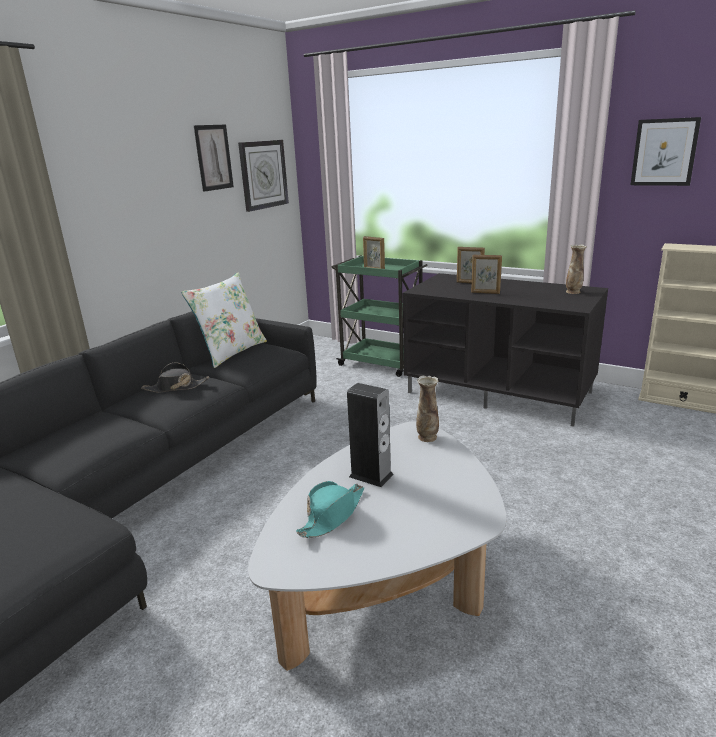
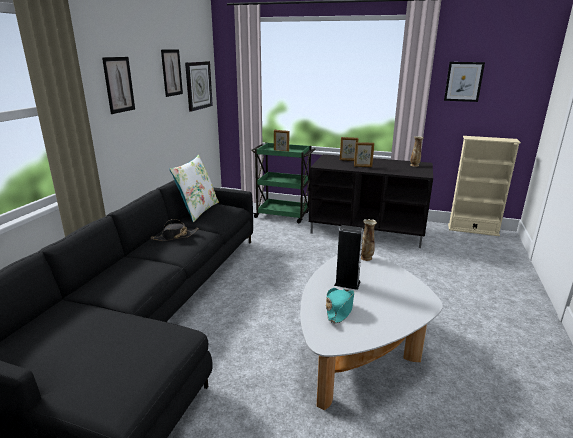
camera: 15 degrees left, 0 degrees up
(119, 176) = (119, 85): none -> picture

